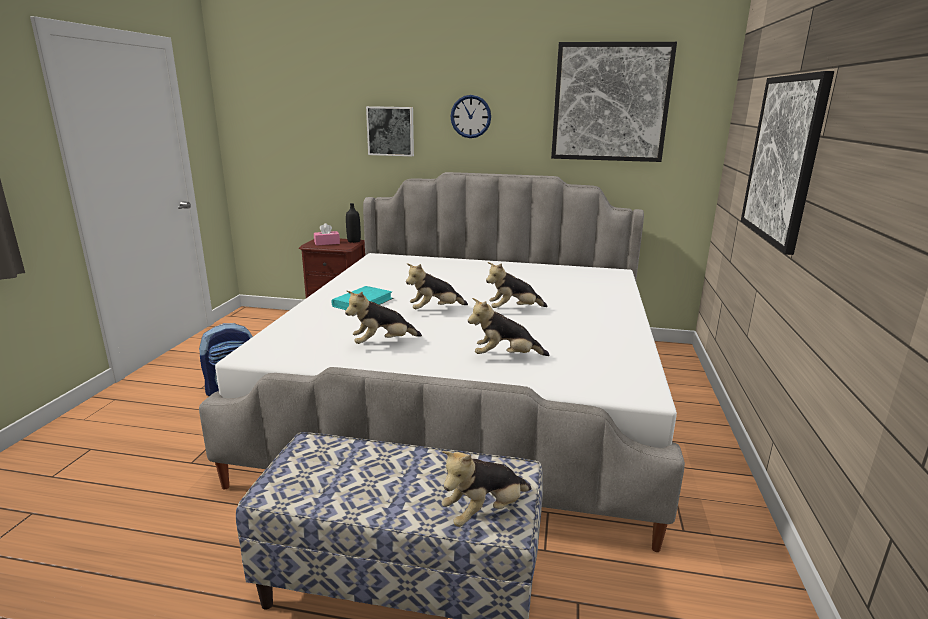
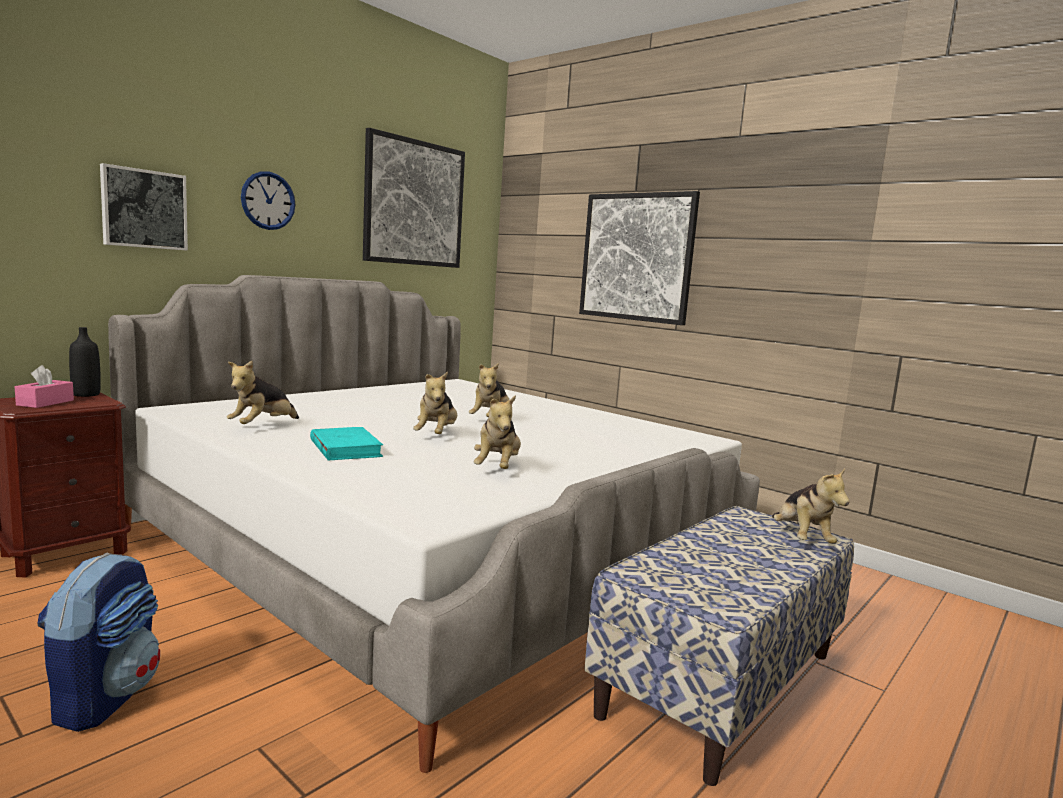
camera: 60 degrees left, 10 degrees down
(505, 357) = (599, 446): plush toy -> plush toy (263, 426)

